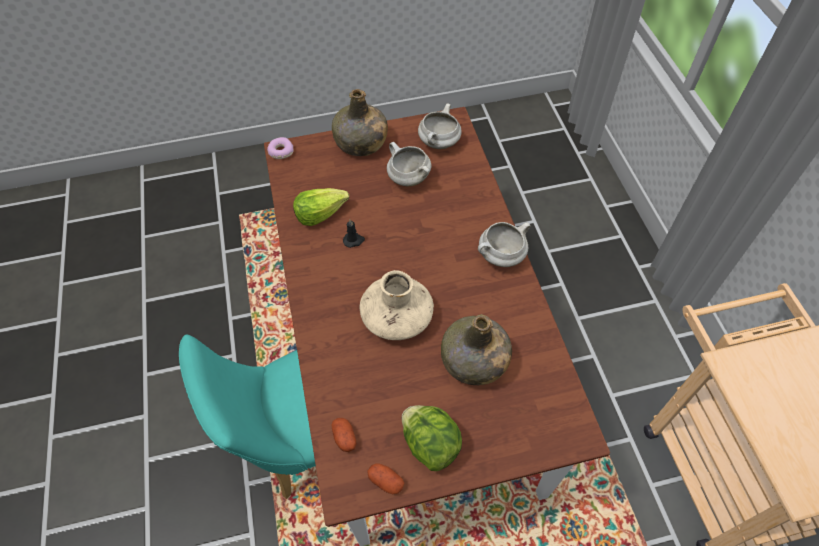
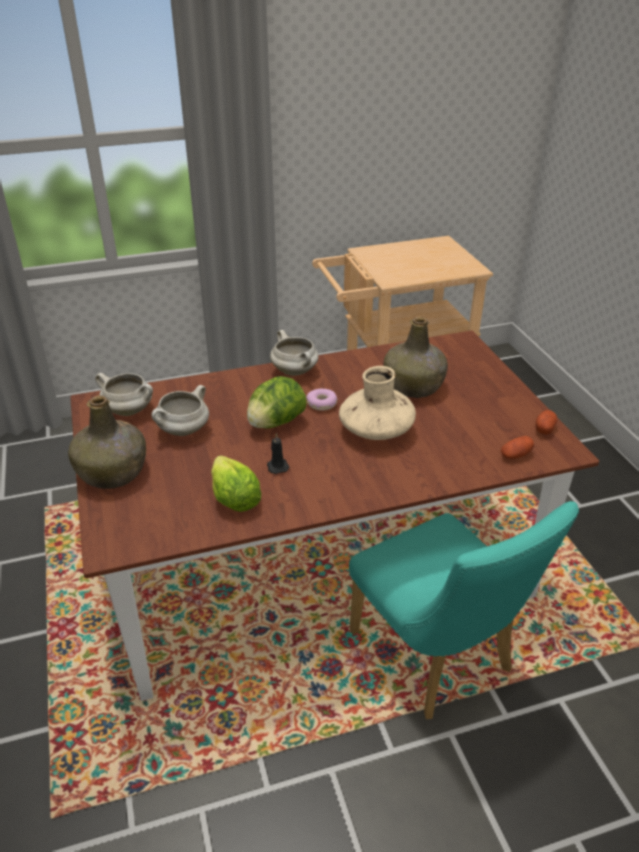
camera: 95 degrees left, 20 degrees down
(281, 152) = (111, 549): donut -> donut (322, 404)
(430, 443) = (500, 407): lettuce -> lettuce (276, 423)

